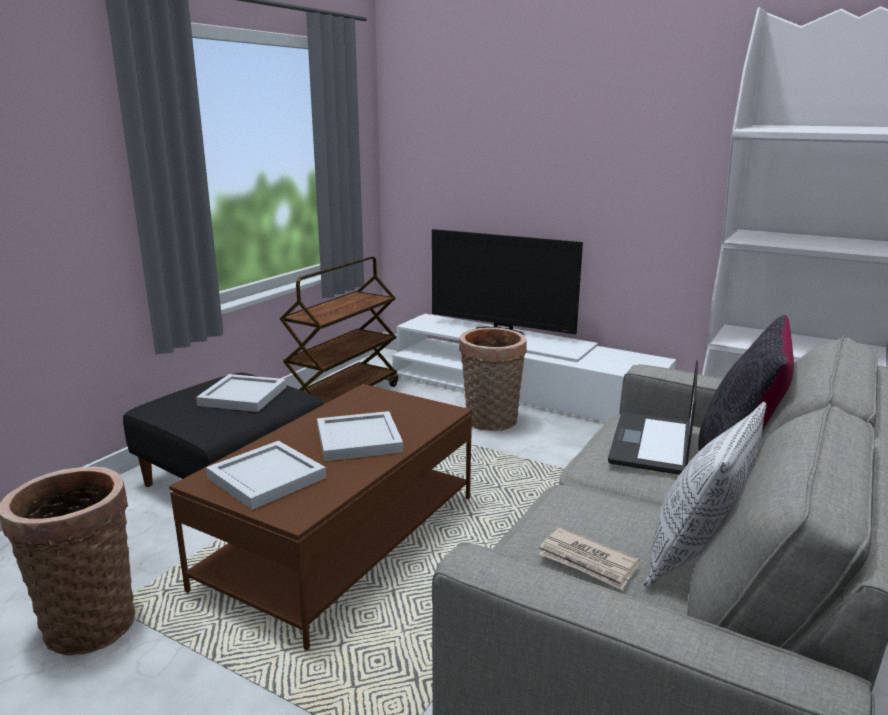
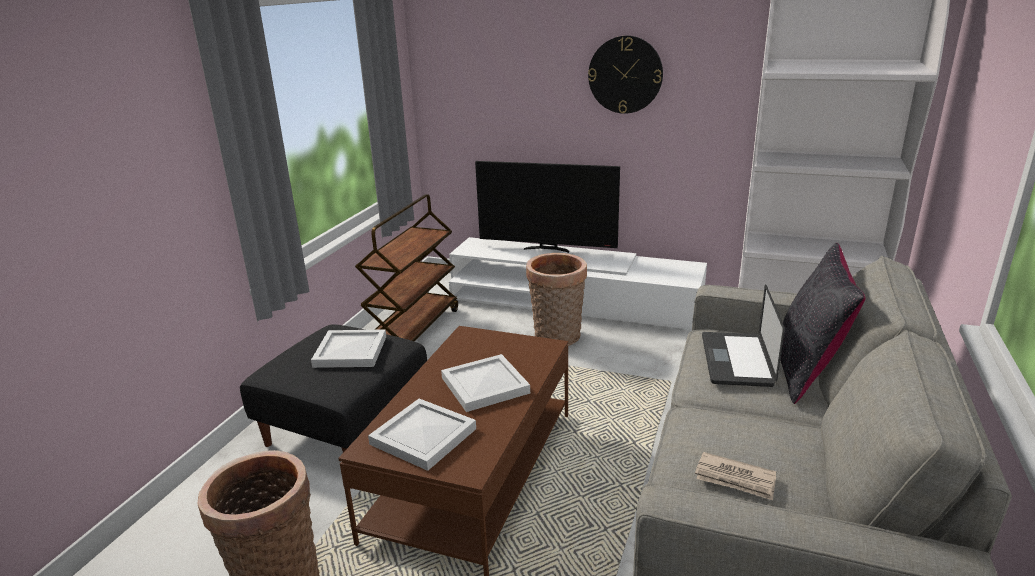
camera: 10 degrees left, 5 degrees up
(594, 142) = (625, 75): none -> wall clock
(695, 556) = (812, 460): pillow -> none

